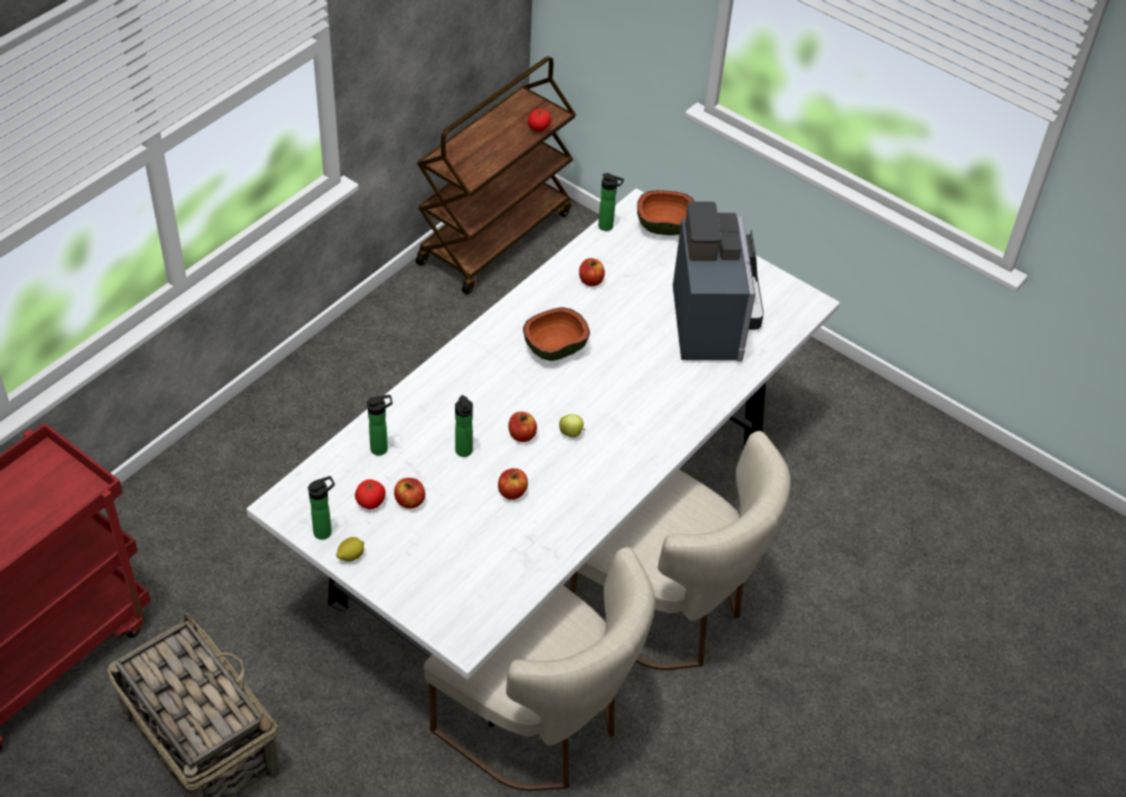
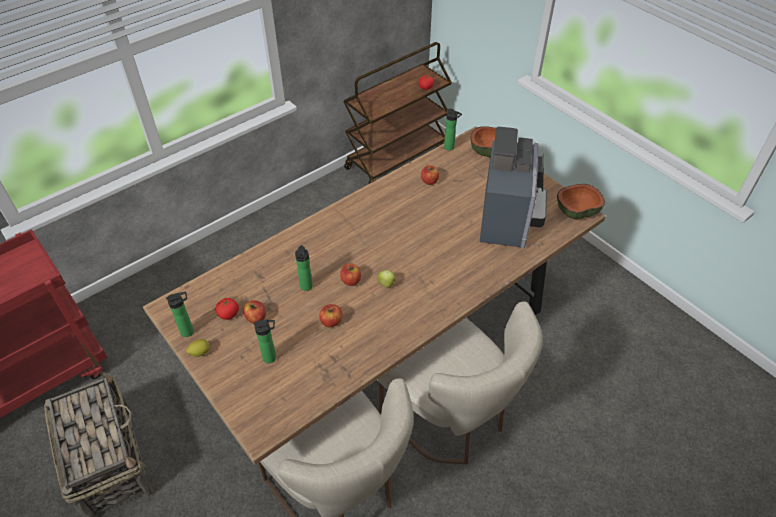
camera: 15 degrees right, 0 degrees up
(382, 448) = (250, 277): bottle -> bottle (272, 357)
(553, 522) = (387, 342): white dining table -> brown dining table
(555, 349) = (391, 223): bowl -> bowl (576, 212)

